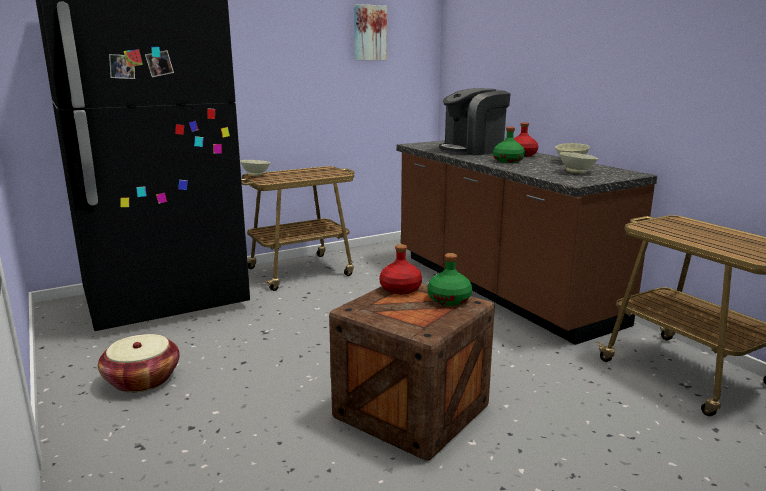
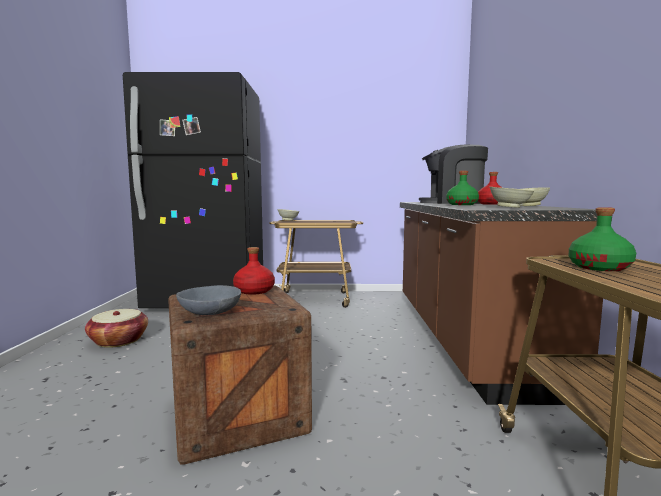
camera: 30 degrees right, 10 degrees down
(369, 33) = (396, 118): picture -> none
(421, 321) = (210, 312): none -> grey bowl
(449, 299) = (273, 303): green bottle -> green bottle (599, 267)

